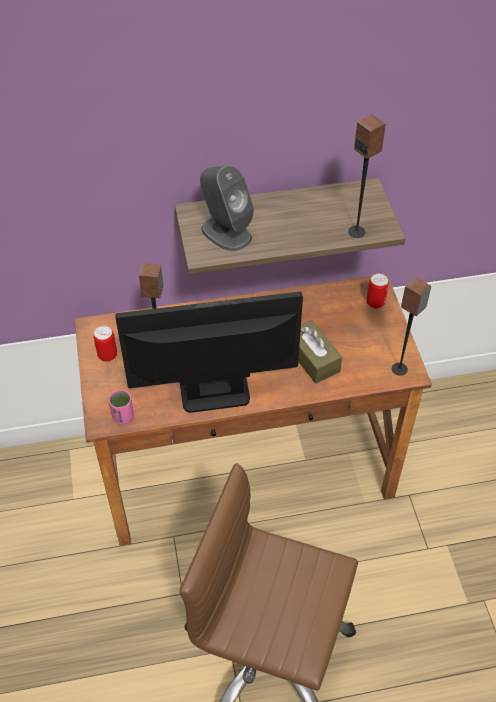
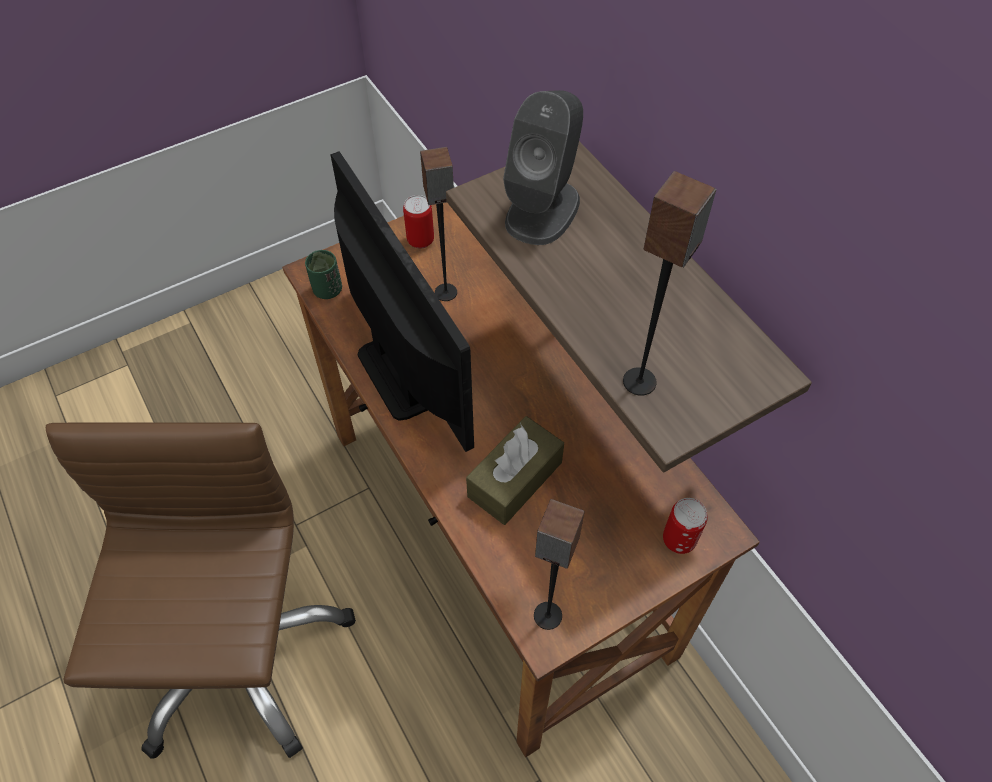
camera: 70 degrees right, 5 degrees up
(123, 417) = (327, 290): pink cup -> green cup

